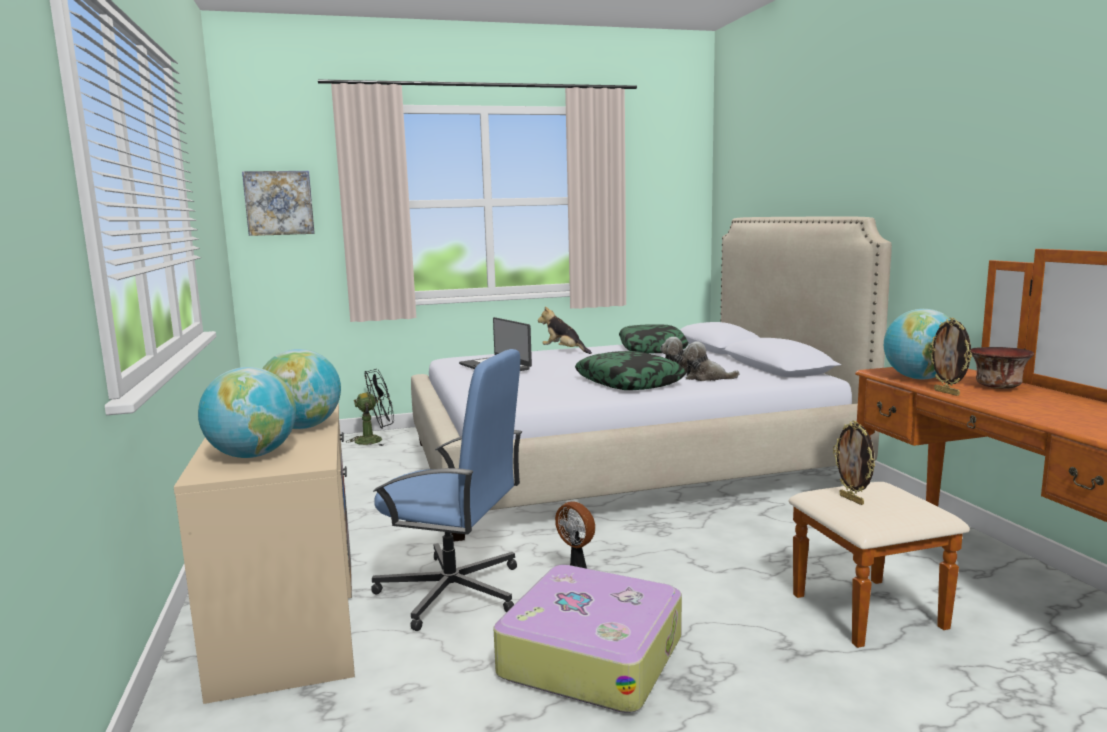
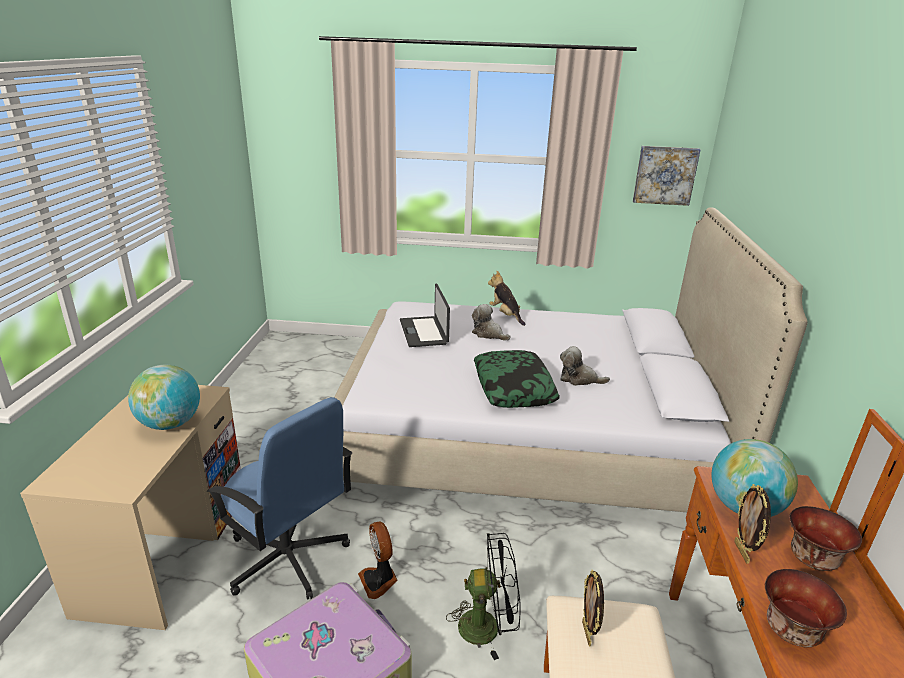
camera: 20 degrees right, 15 degrees up
(252, 455) = (102, 461): globe -> none
(279, 203) = (290, 145): picture -> picture (665, 175)
(375, 440) = (354, 349): black fan -> black fan (488, 626)
(652, 348) = (587, 328): pillow -> none
(706, 378) = (589, 399): plush toy -> plush toy (488, 334)
(1029, 411) = (792, 631): none -> bowl

